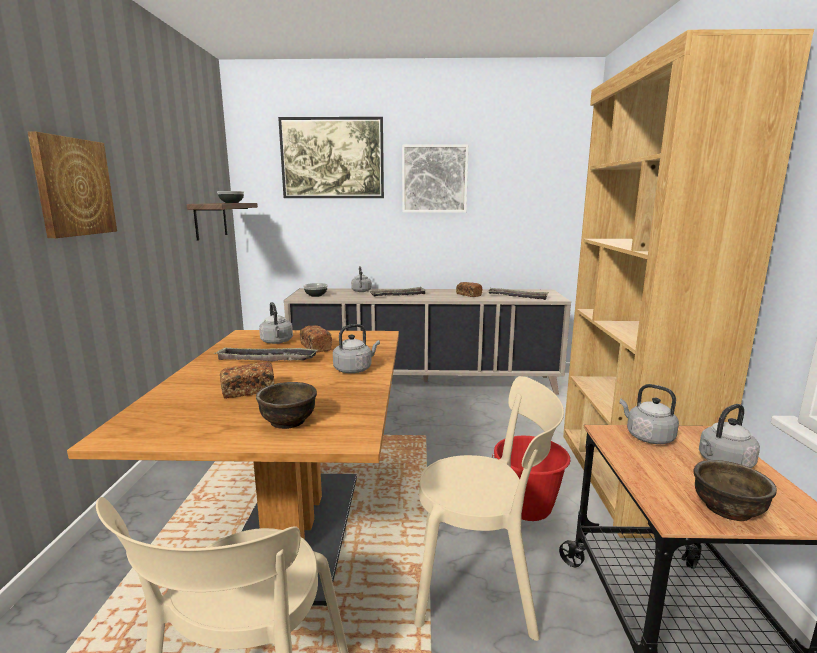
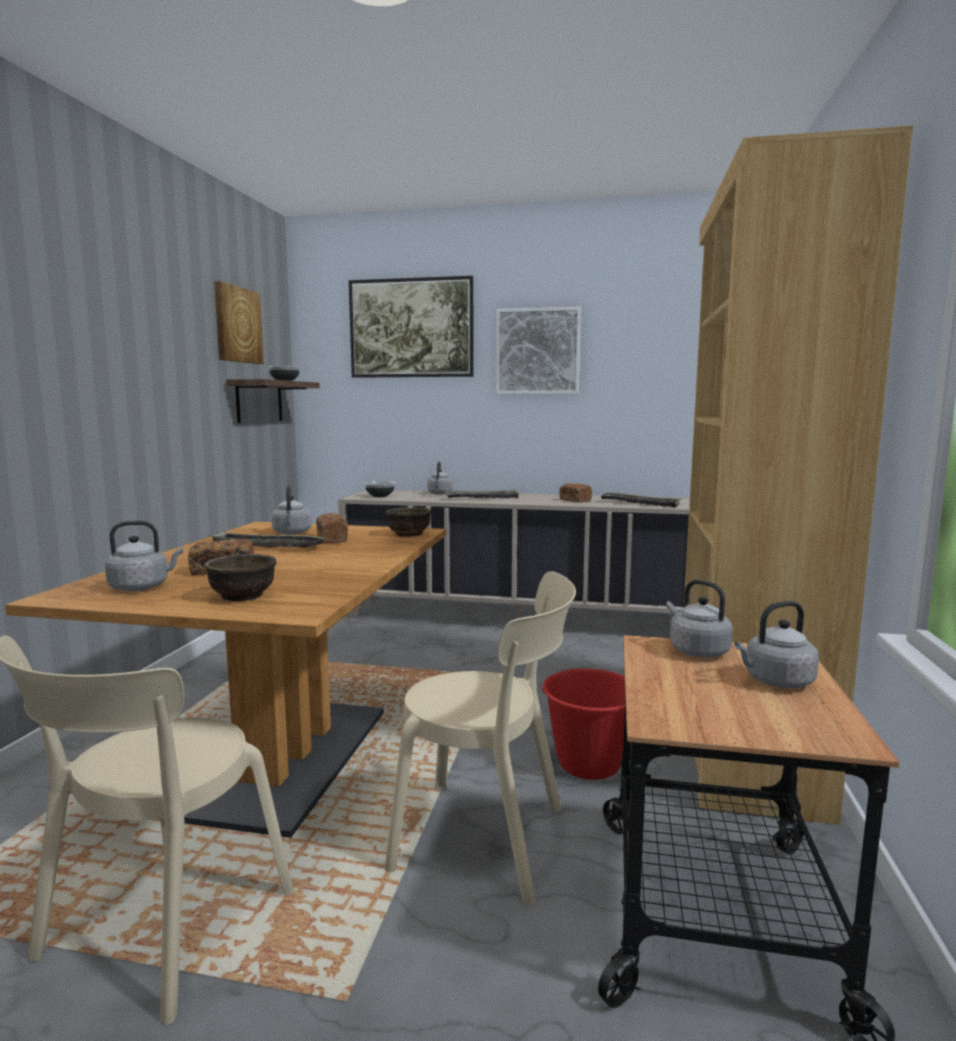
camera: 10 degrees right, 5 degrees down
(73, 187) = (80, 349): picture -> picture (237, 325)
(354, 369) = (358, 559): grey kettle -> grey kettle (142, 587)
(728, 509) = (736, 722): brown bowl -> brown bowl (409, 534)

